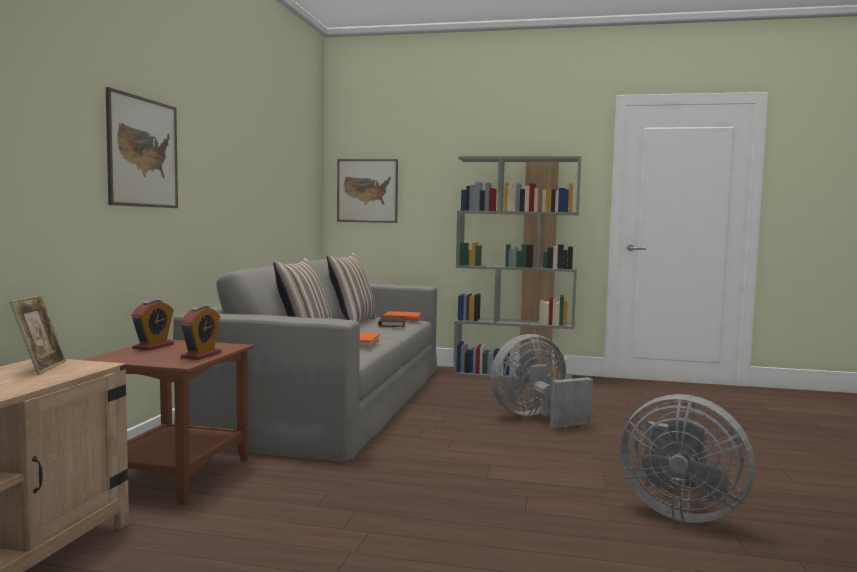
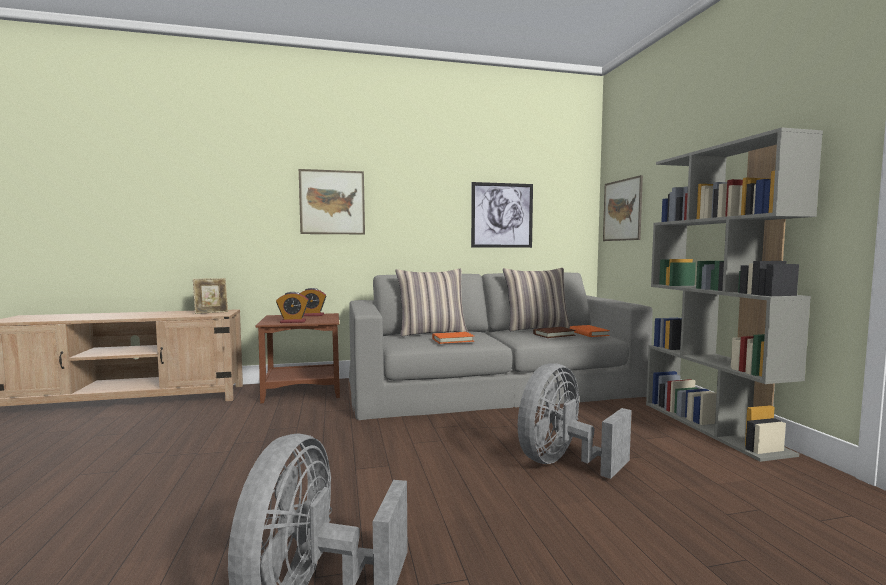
camera: 65 degrees right, 0 degrees up
(275, 187) = (502, 215): none -> picture
(536, 418) = (563, 463): grey fan -> grey fan turned 90 degrees counterclockwise

